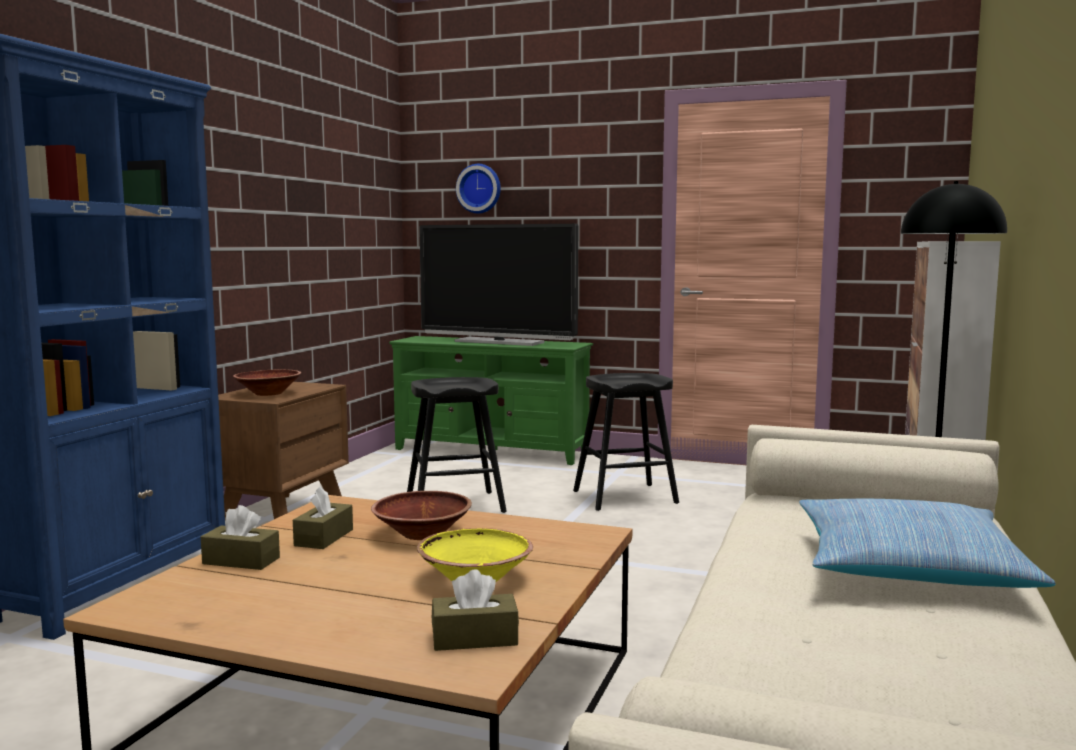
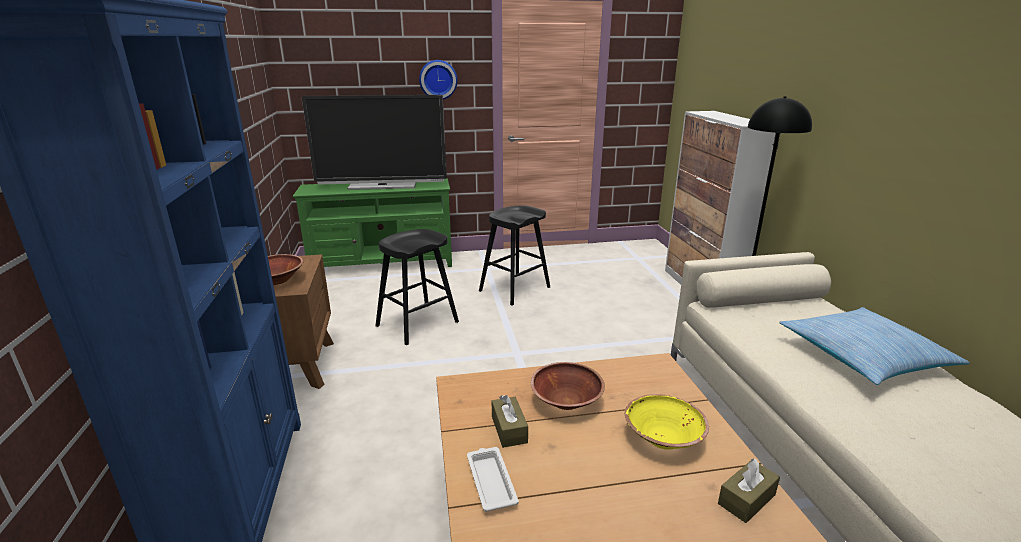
camera: 30 degrees left, 15 degrees up
(241, 561) = (491, 481): brown tissue box -> white tray
(479, 188) = (344, 62): wall clock -> wall clock (438, 79)

